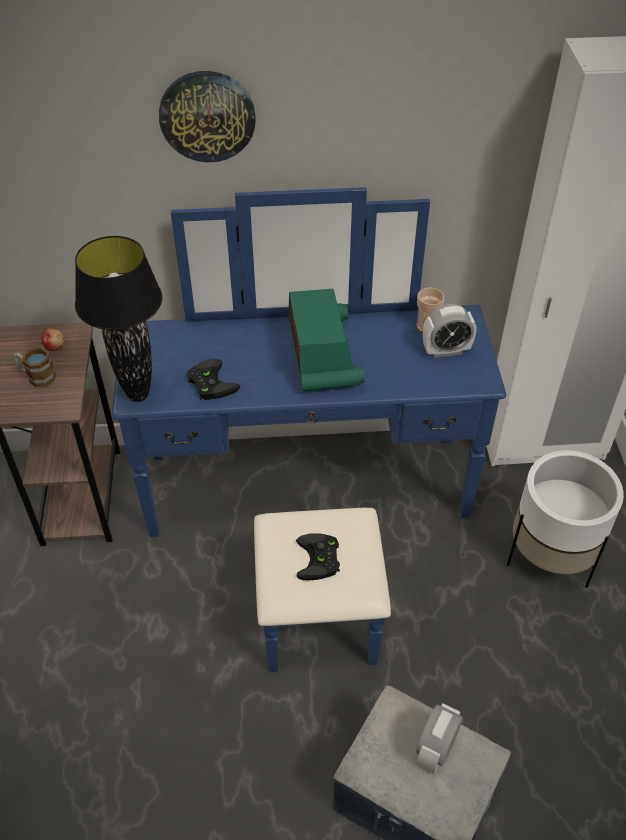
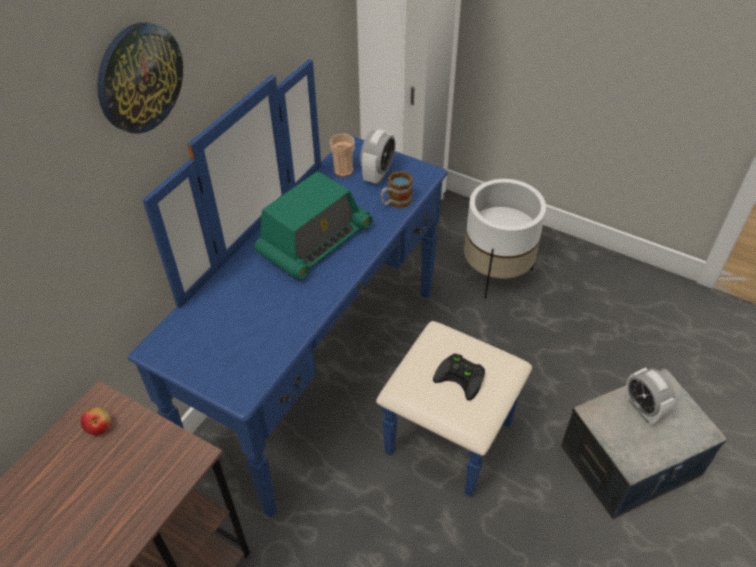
camera: 55 degrees left, 0 degrees up
(37, 376) = (126, 461): mug -> mug (395, 202)
(138, 394) = (237, 386): black table lamp -> none
(209, 382) = (274, 328): black game controller -> none
(322, 355) = (314, 242): radio -> radio turned 105 degrees clockwise

